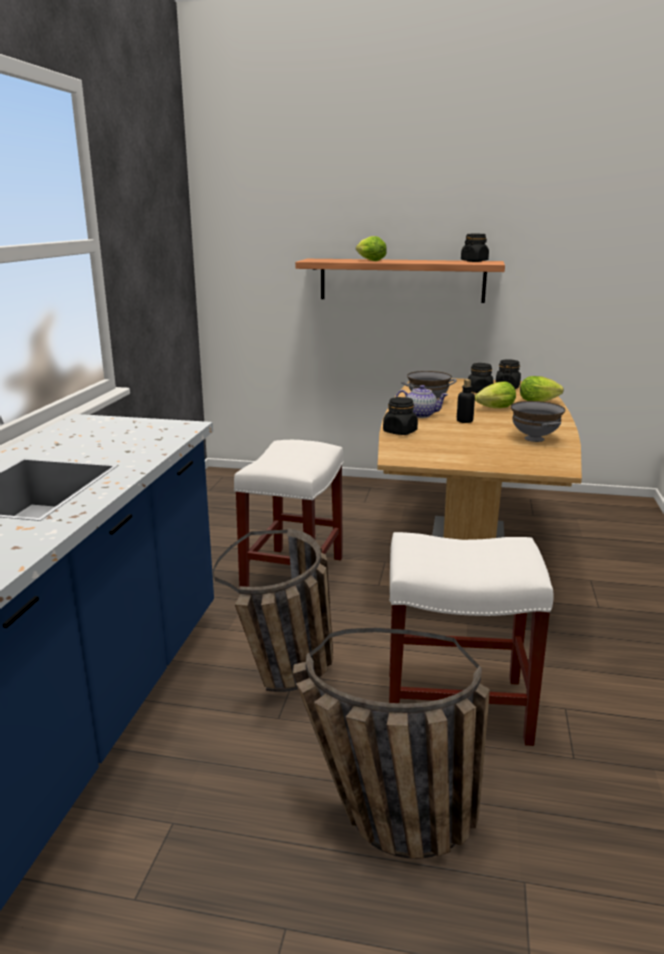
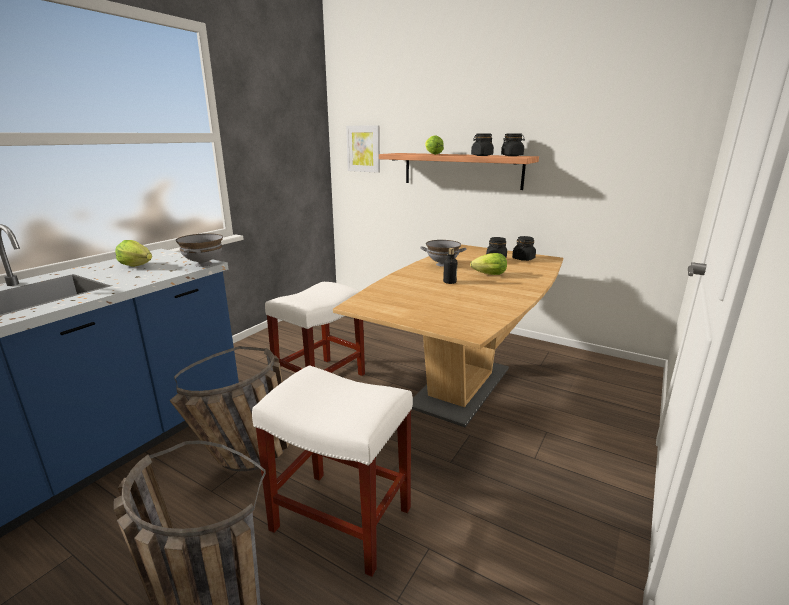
camera: 20 degrees right, 0 degrees up
(252, 253) = (364, 149): none -> picture
(400, 432) = (387, 285): black jar -> black jar (481, 155)
(421, 415) = (423, 273): teapot -> none
(533, 439) = (486, 303): grey bowl -> grey bowl (203, 264)
(540, 402) = (535, 273): lettuce -> lettuce (138, 266)

